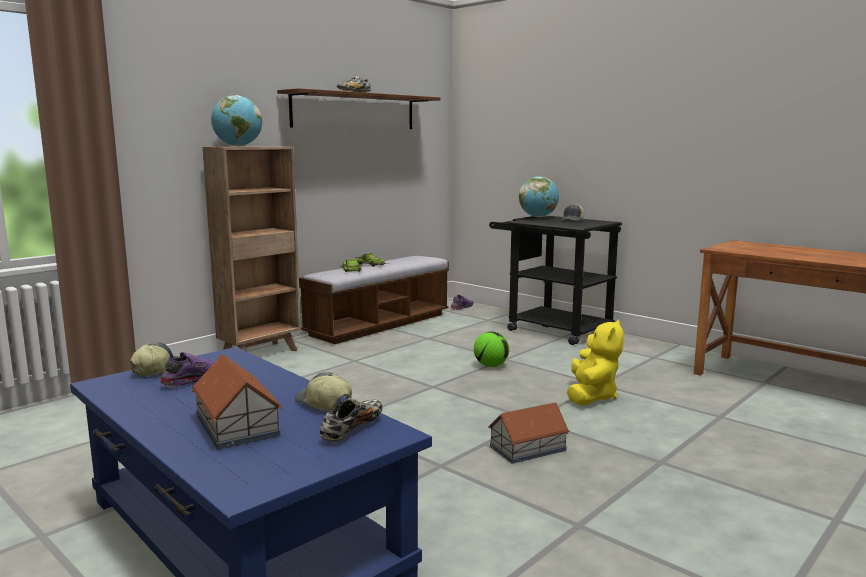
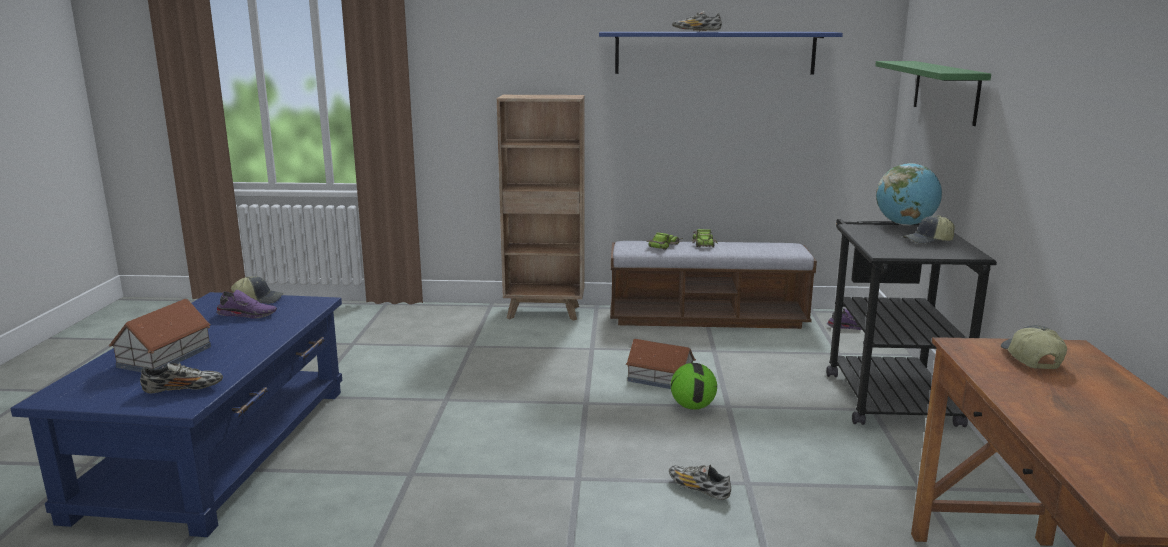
camera: 50 degrees right, 5 degrees up
(238, 146) = (526, 96): globe -> none
(323, 404) = (231, 364): cap -> cap (1030, 359)
(355, 111) = (714, 53): brown shelf -> blue shelf
(525, 132) = (945, 91): none -> green shelf
(526, 448) = (500, 500): toy house -> toy house (659, 378)
(591, 396) = (698, 489): yellow plush toy -> shoe

